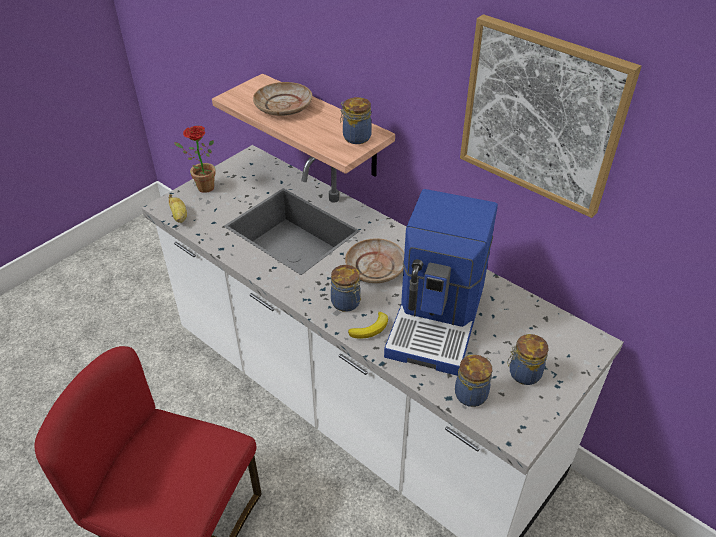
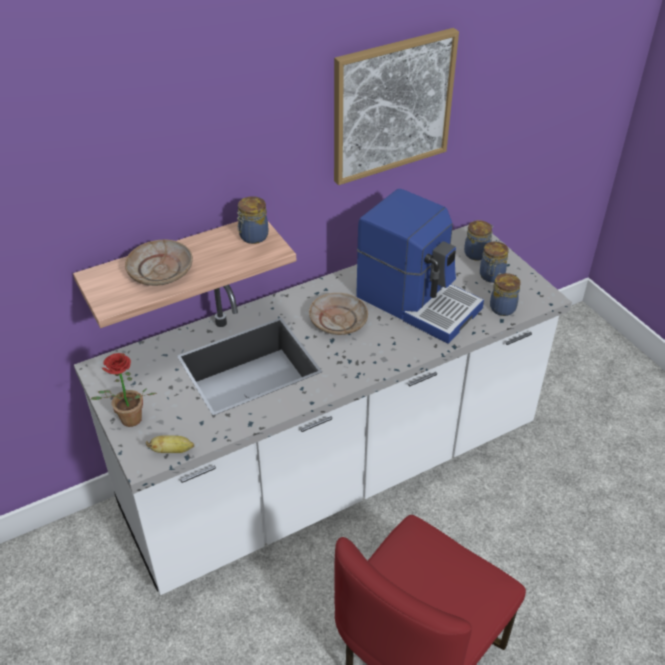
camera: 70 degrees left, 0 degrees up
(346, 303) = (375, 350): jar -> jar (477, 253)
(370, 328) = (412, 343): banana -> none

